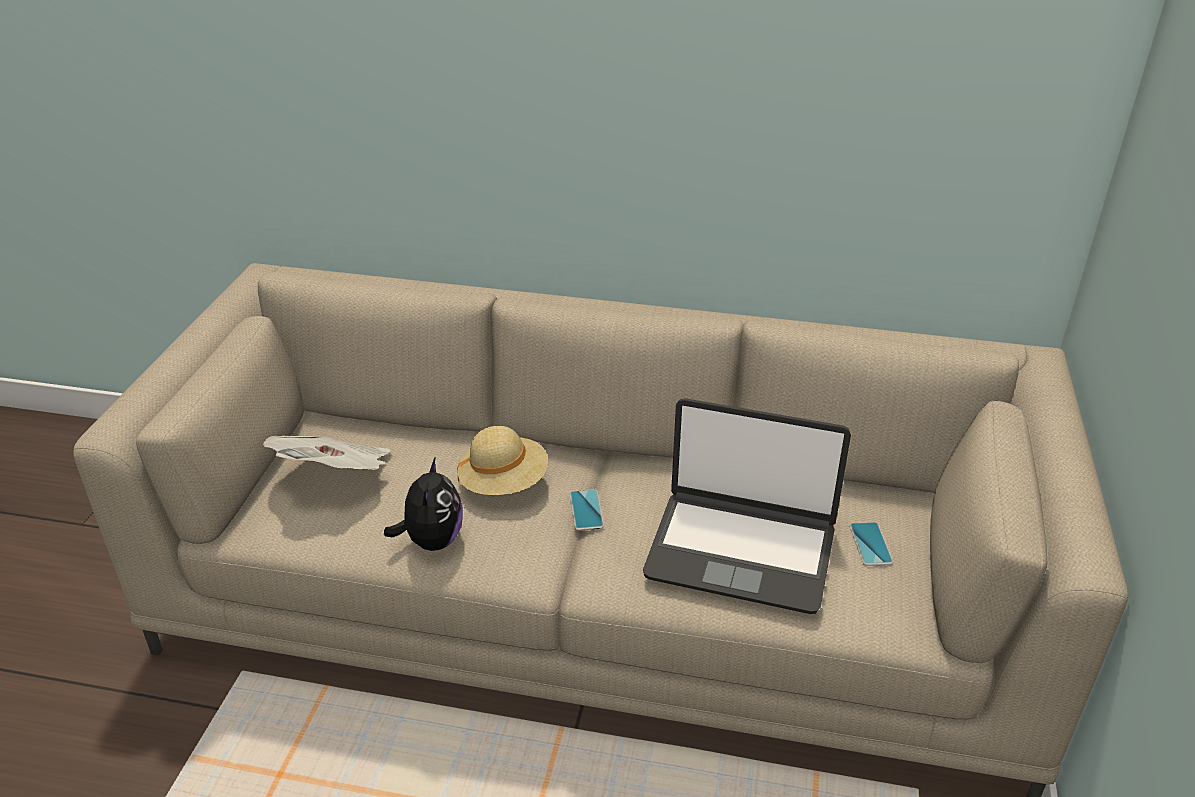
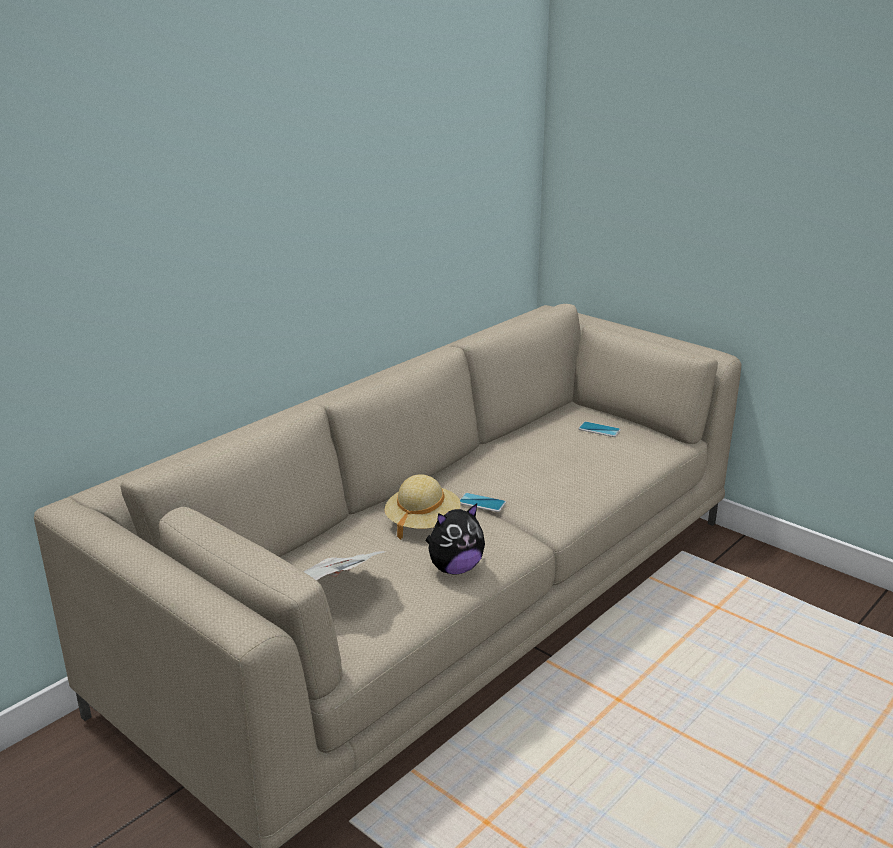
camera: 60 degrees left, 10 degrees down
(431, 540) = (455, 568): plush toy -> plush toy turned 120 degrees clockwise
(741, 551) = (571, 465): laptop -> none

